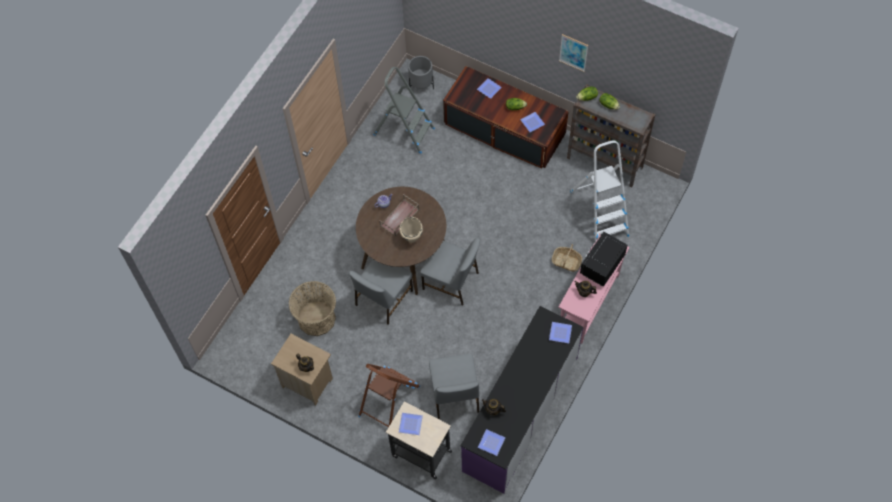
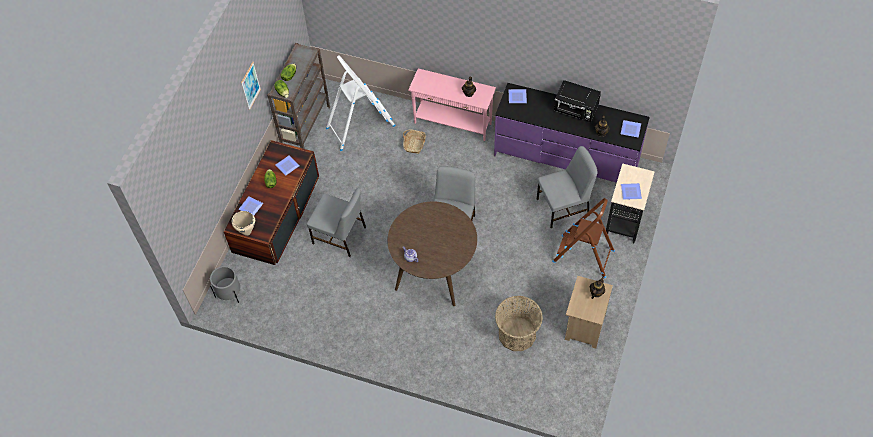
camera: 100 degrees left, 5 degrees down
(383, 298) = (482, 281): grey chair -> grey chair (340, 236)
(399, 218) = (424, 241): brown tray -> none
(404, 131) = (290, 298): grey step ladder -> none
(412, 238) = (444, 227): beige cooking pot -> beige cooking pot (246, 231)
(601, 266) = (440, 84): black microwave -> black microwave (576, 110)

